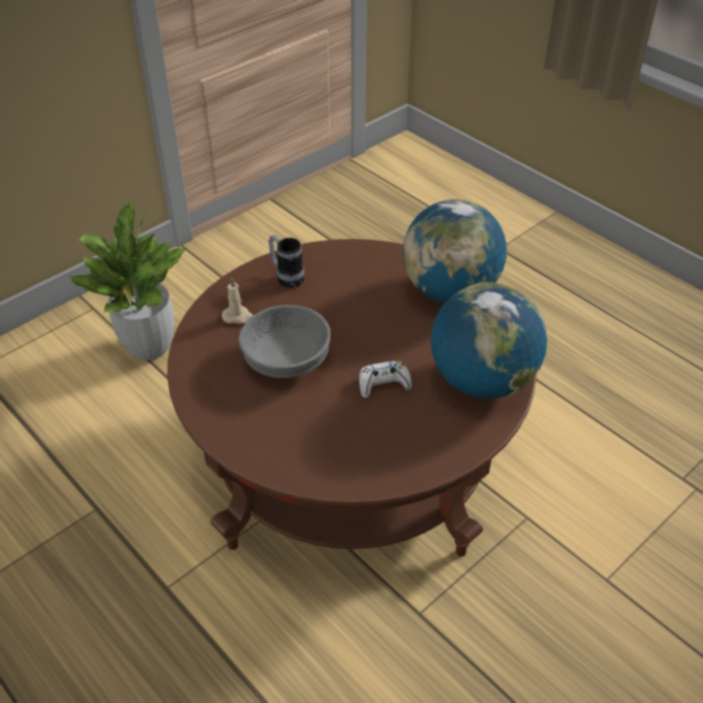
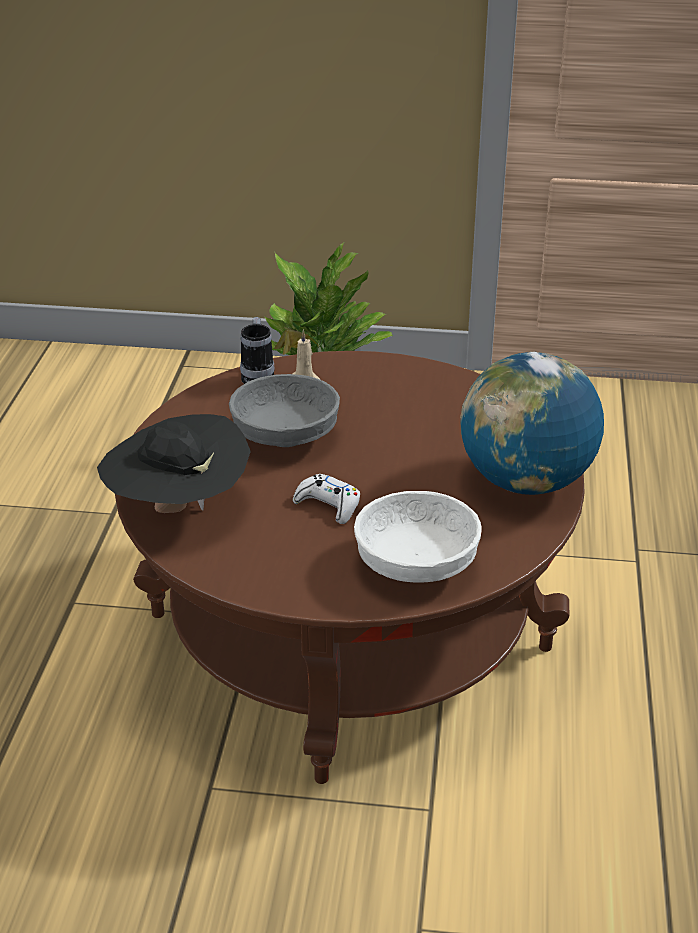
camera: 50 degrees right, 10 degrees down
(286, 277) = (396, 381): mug -> mug (258, 376)
(308, 457) = (178, 509): none -> black hat
(482, 380) = (418, 564): globe -> white bowl

